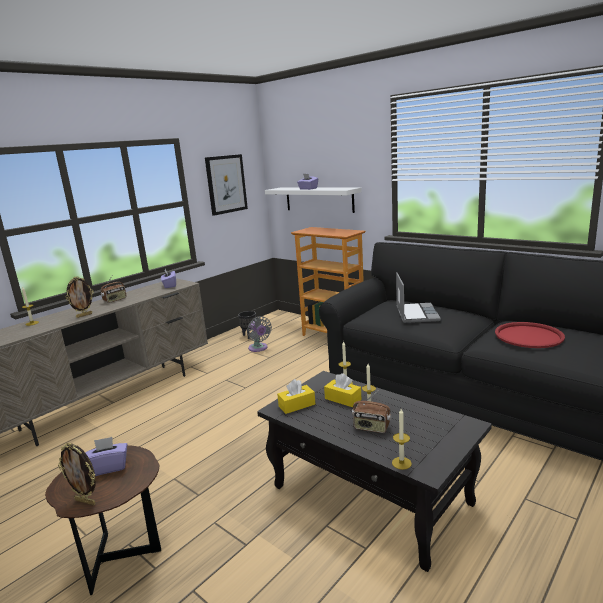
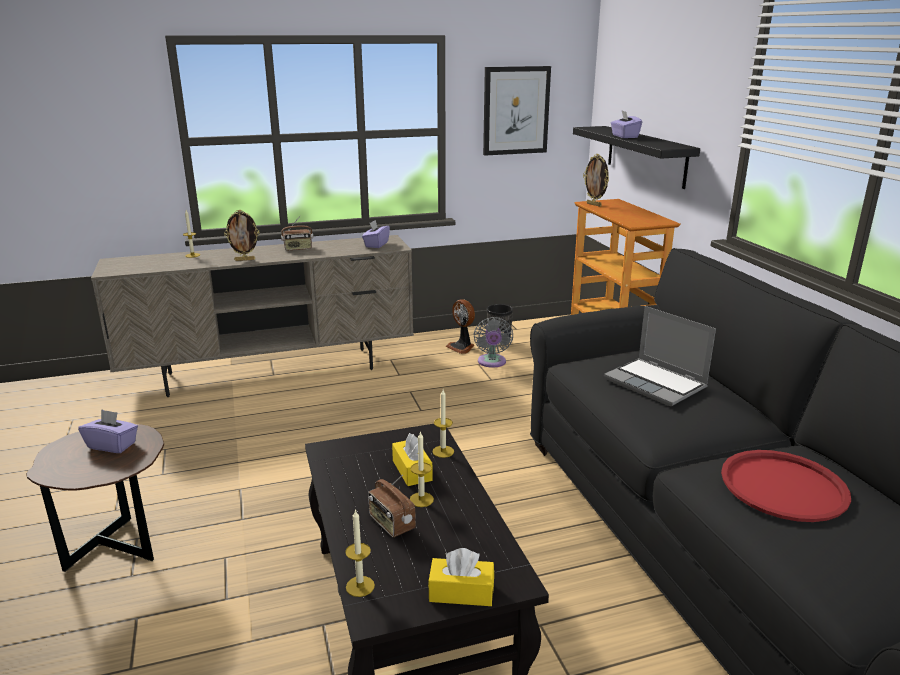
camera: 30 degrees right, 5 degrees up
(86, 501) = (57, 471): picture frame -> picture frame (594, 205)
(230, 346) = (462, 347): none -> fan
(297, 405) = (352, 455): yellow tissue box -> yellow tissue box (461, 592)
(319, 199) = (646, 155): white shelf -> black shelf
(416, 314) = (656, 383): laptop -> laptop turned 105 degrees clockwise

